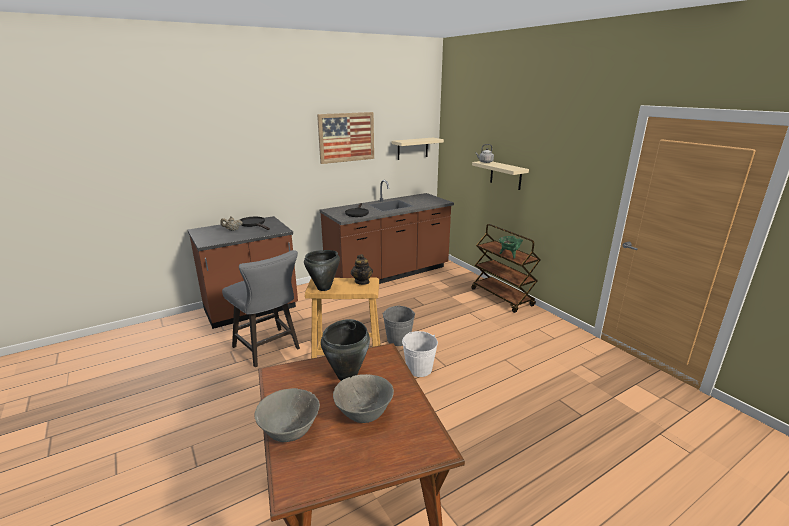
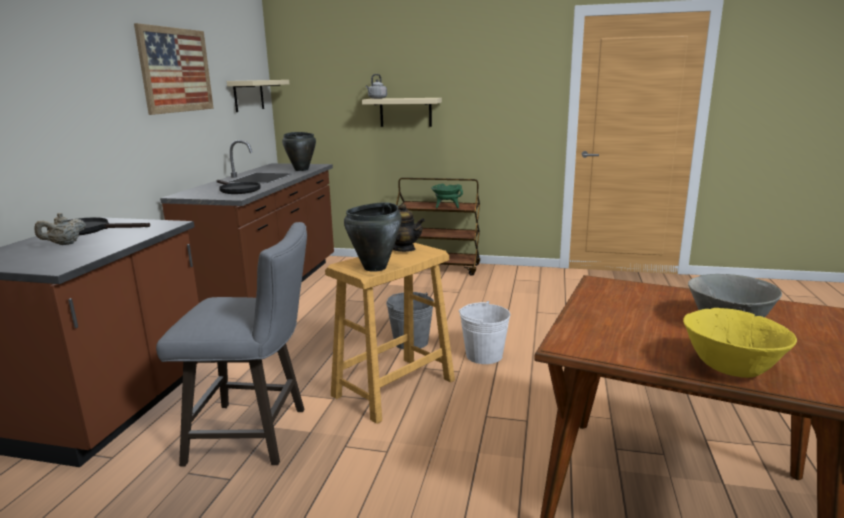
camera: 45 degrees left, 5 degrees down
(289, 432) = (730, 369): grey bowl -> yellow bowl
(347, 375) = (631, 310): black cooking pot -> black cooking pot (301, 170)

